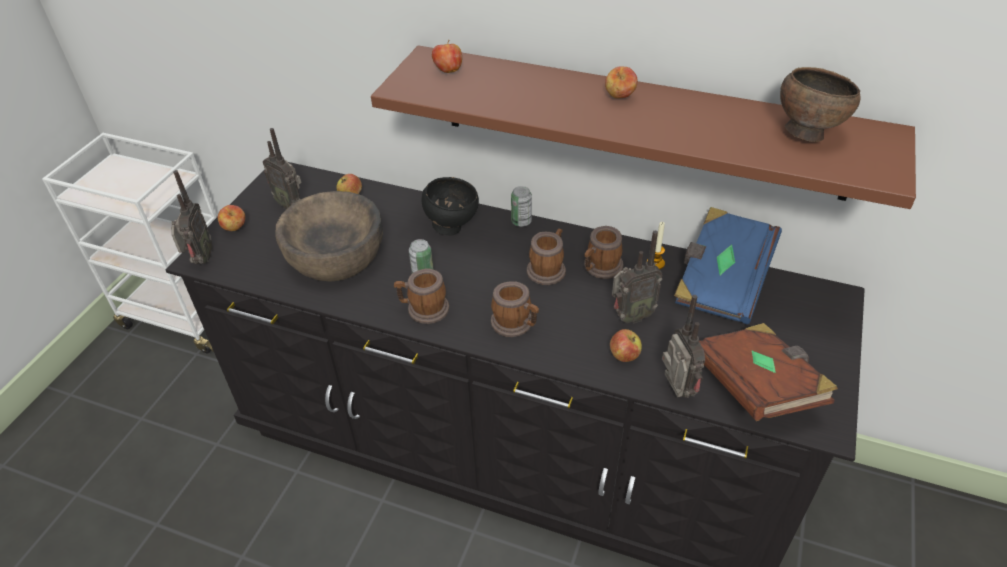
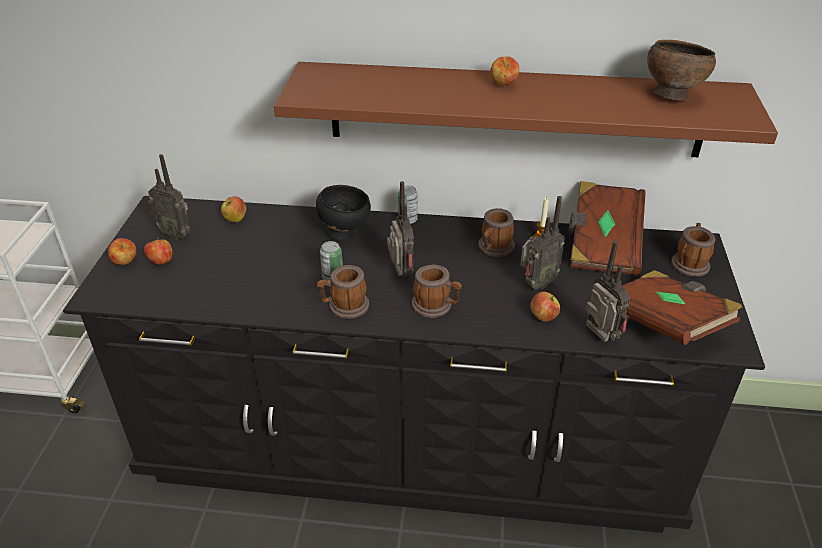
camera: 15 degrees left, 5 degrees down
(200, 260) = (98, 296): radio -> radio (400, 274)
(336, 256) = (240, 272): brown bowl -> none
(448, 71) = (338, 79): apple -> apple (161, 262)
(548, 269) = (447, 256): mug -> mug (690, 262)
(721, 282) = (602, 245): blue book -> brown book

